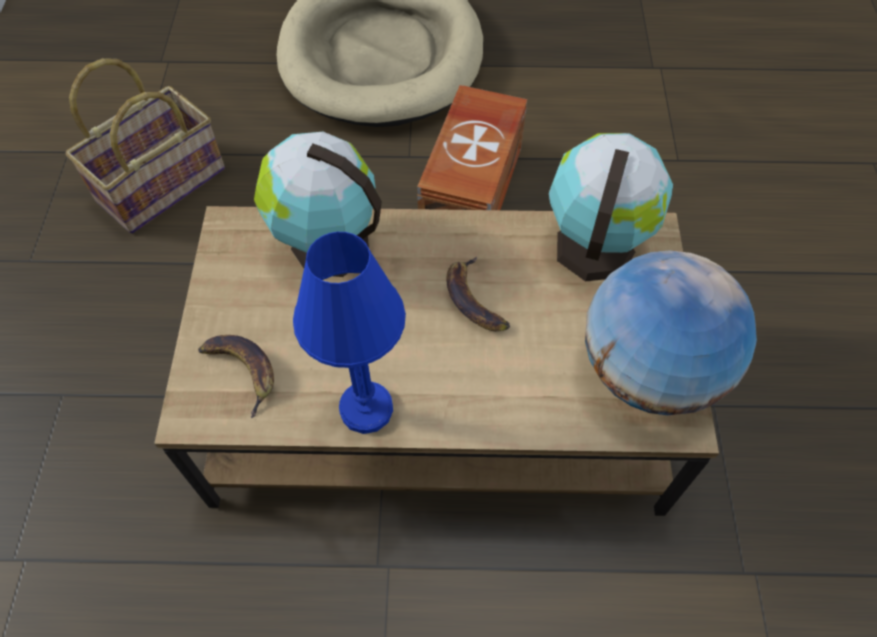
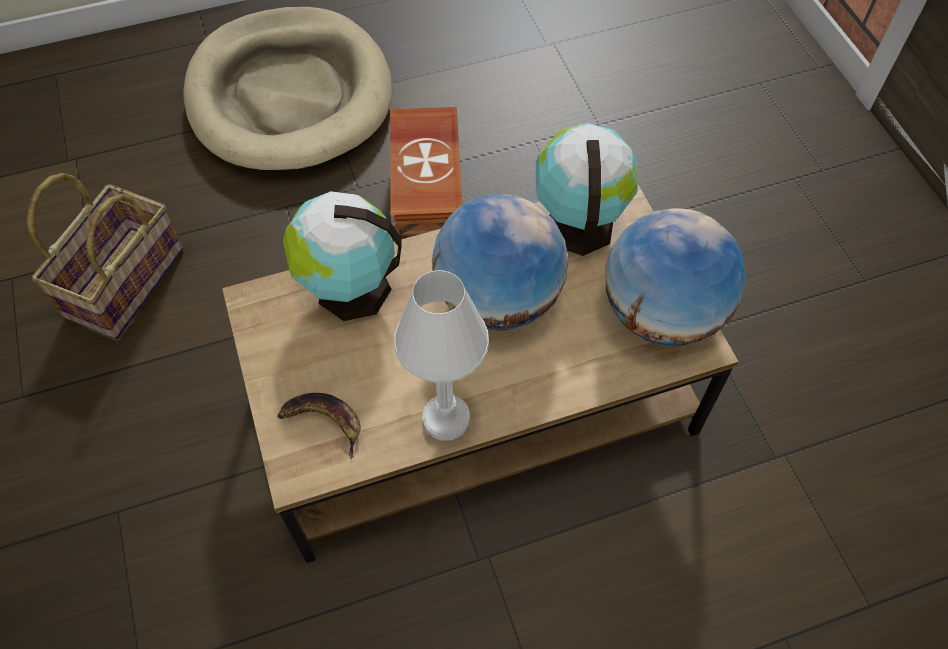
camera: 20 degrees left, 0 degrees up
(366, 409) = (446, 419): blue table lamp -> white table lamp
(473, 299) = (497, 299): banana -> globe

